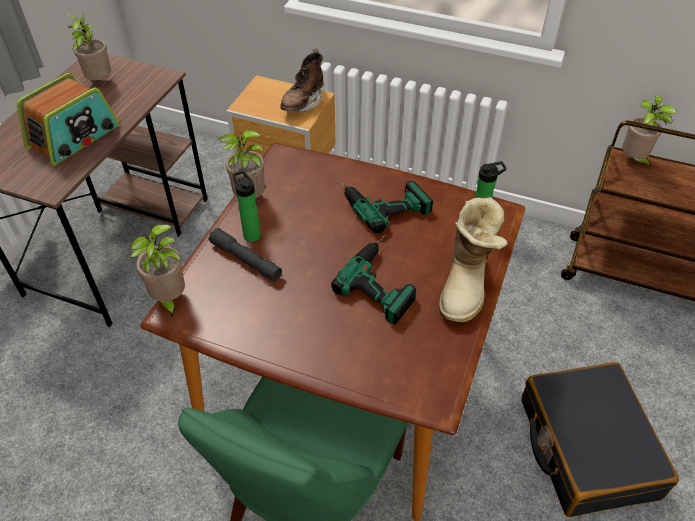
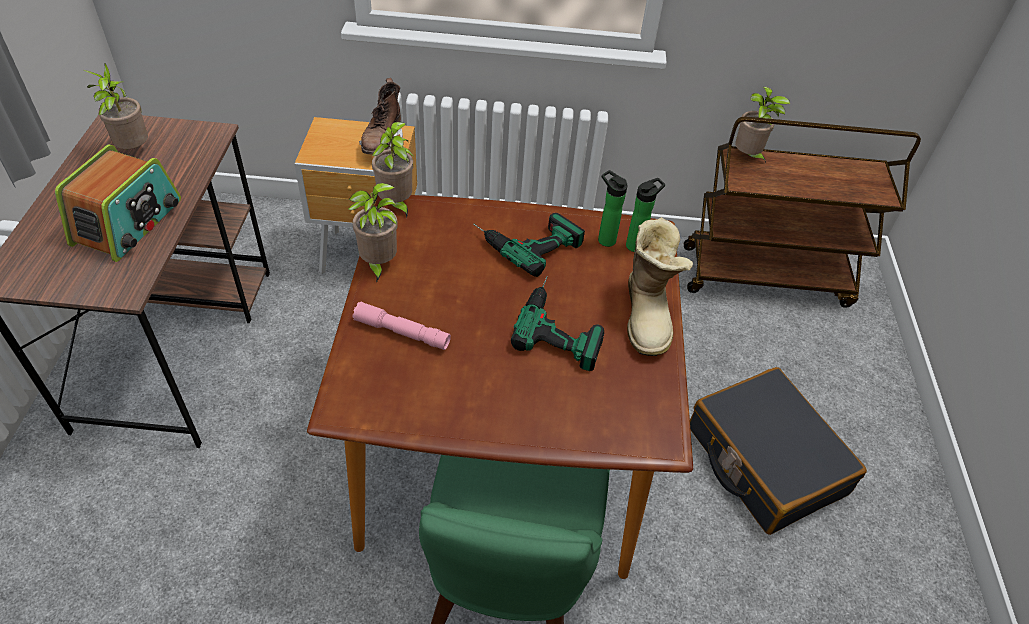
camera: 20 degrees left, 0 degrees up
(169, 300) = (331, 395): potted plant -> potted plant (396, 205)
(246, 260) = (402, 332): grey flashlight -> pink flashlight
(251, 234) = (396, 302): bottle -> bottle (604, 239)

